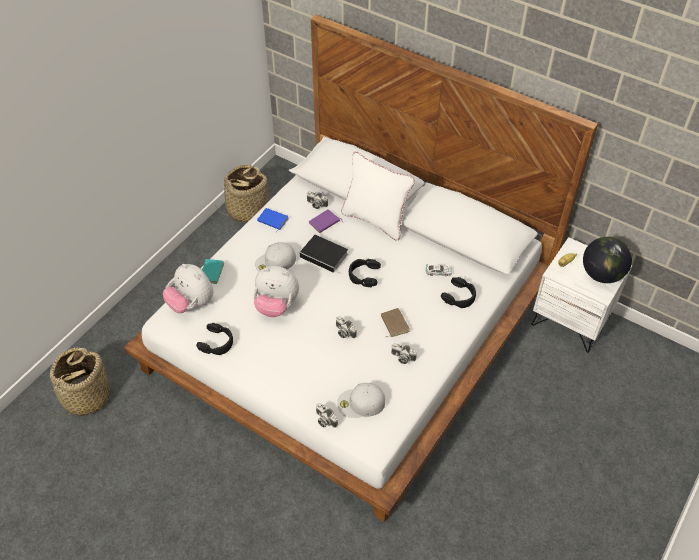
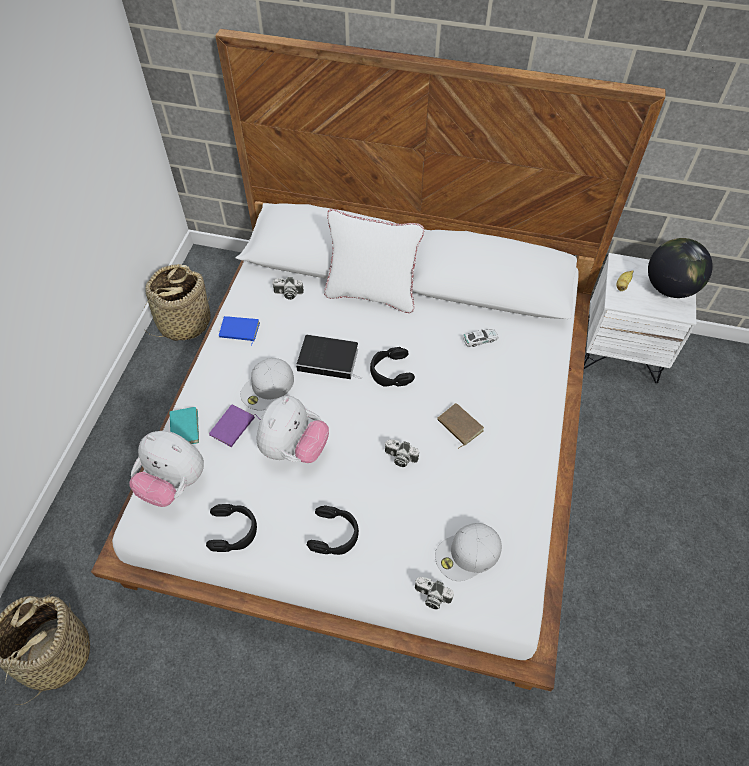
camera: 20 degrees left, 5 degrees up
(276, 305) = (294, 448): plush toy -> plush toy turned 60 degrees counterclockwise
(324, 223) = (309, 315): purple book -> purple book (233, 427)
(402, 358) = (491, 470): camera -> none
(459, 296) = (521, 364): black headphones -> black headphones (334, 534)

